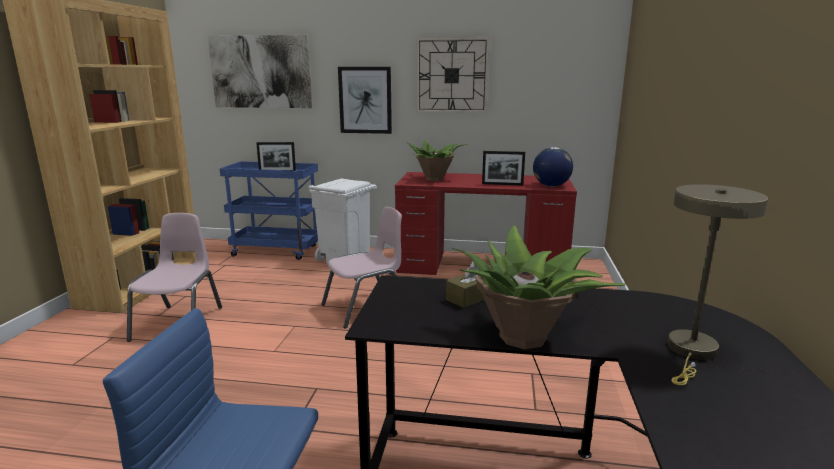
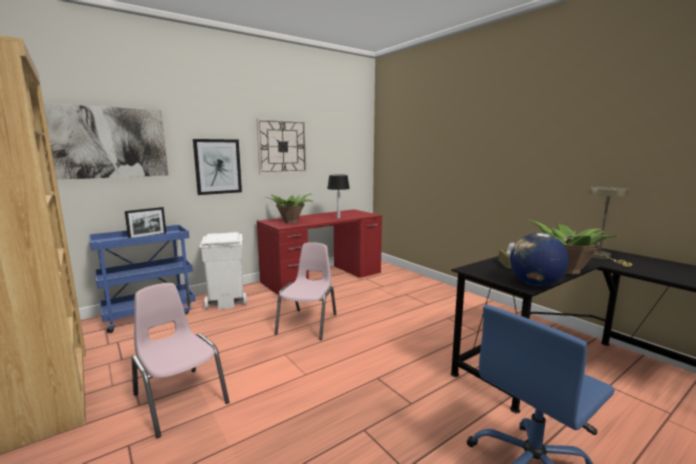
camera: 45 degrees left, 5 degrees down
(502, 184) = (338, 218): picture frame -> table lamp
(551, 186) = (363, 214): globe -> globe (535, 284)

